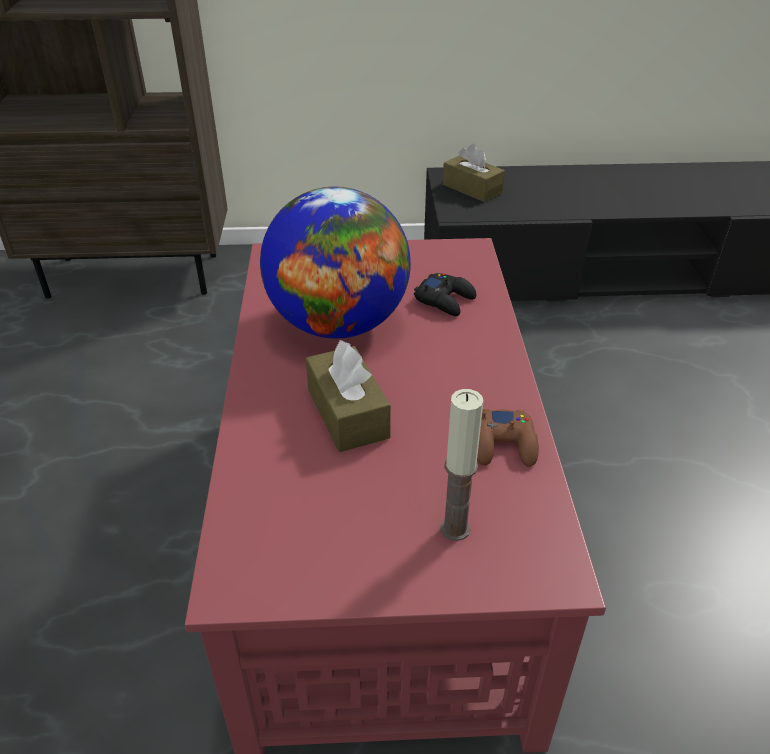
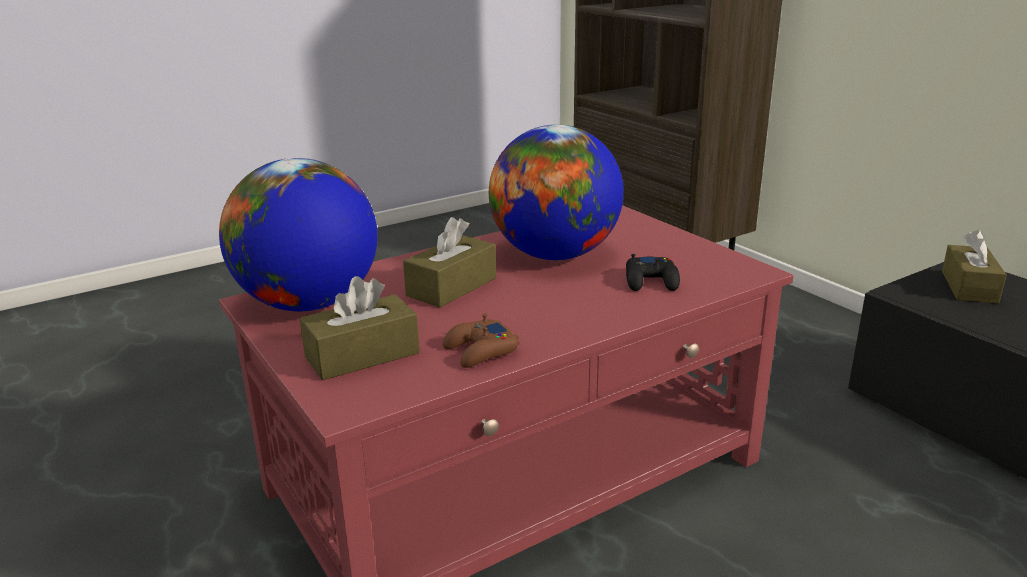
camera: 60 degrees right, 15 degrees down
(287, 536) = (309, 303): none -> globe
(455, 529) = (362, 355): candle -> brown tissue box

